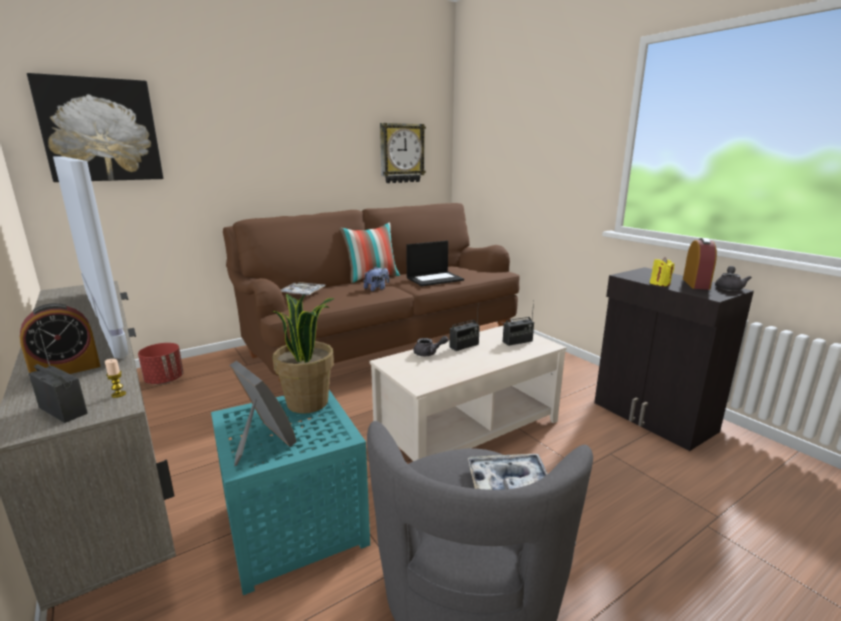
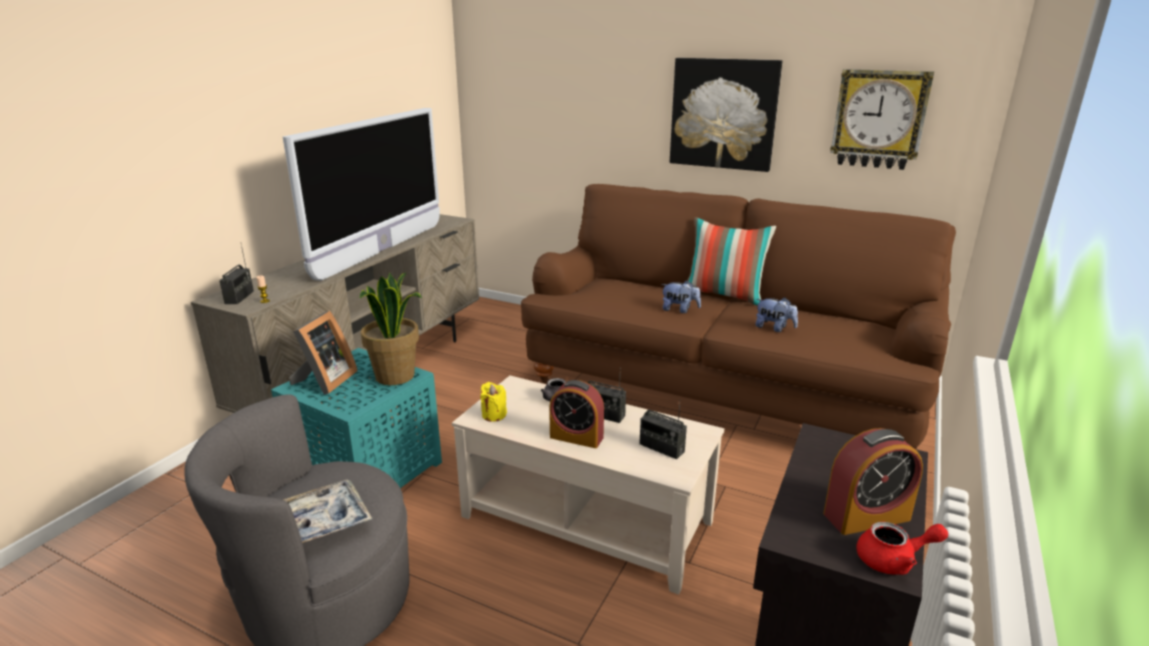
camera: 60 degrees right, 5 degrees up
(66, 370) = (294, 276): alarm clock -> alarm clock (576, 437)
(100, 130) = (518, 75): picture -> picture (723, 114)
(164, 380) = (510, 323): red planter -> none
(302, 293) = (608, 284): tray -> none
(435, 279) = (774, 328): laptop -> plush toy
(660, 284) = (808, 475): yellow candle -> yellow candle (494, 415)
(729, 288) = (894, 560): grey teapot -> red teapot

